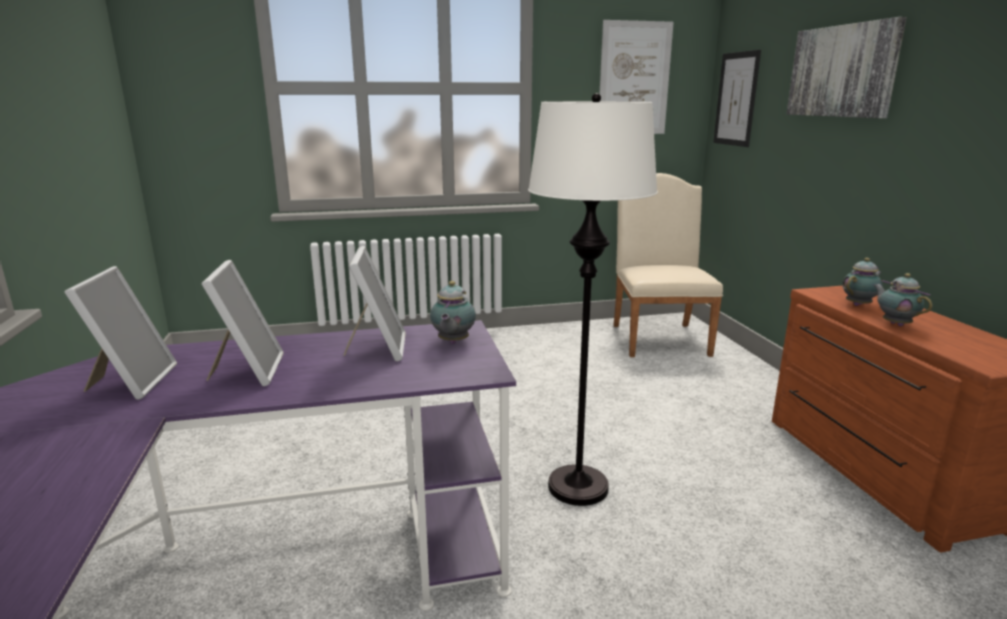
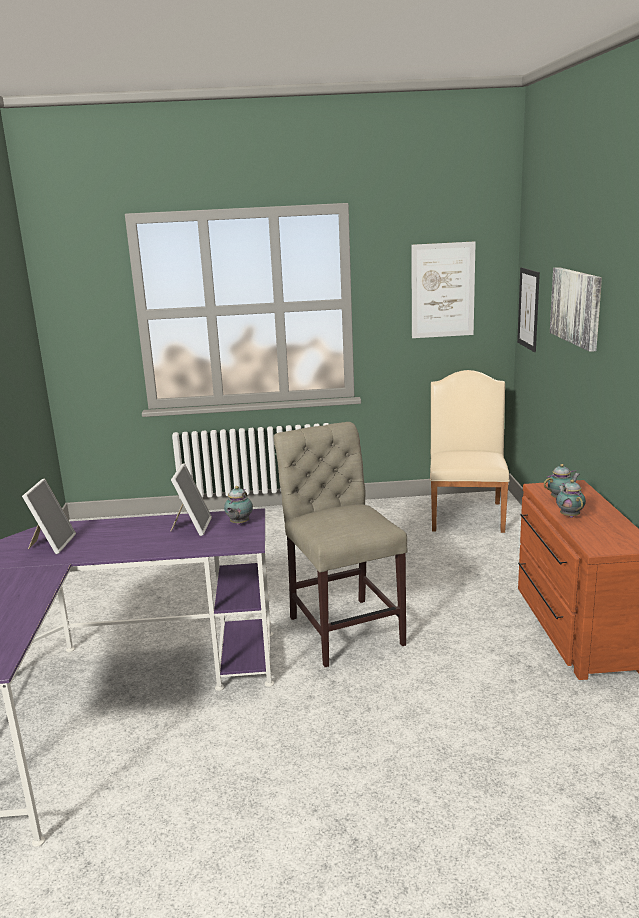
camera: 10 degrees right, 0 degrees up
(247, 371) = (114, 539): picture frame -> none
(578, 486) = (343, 627): white floor lamp -> beige chair

